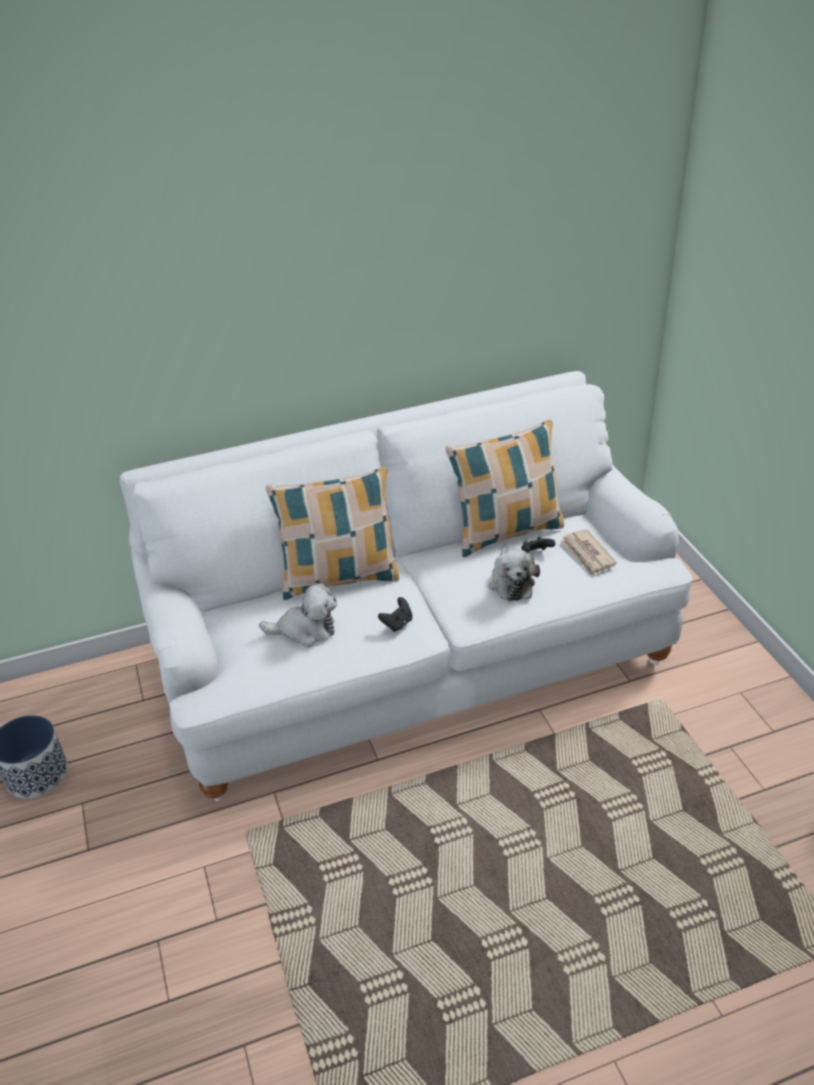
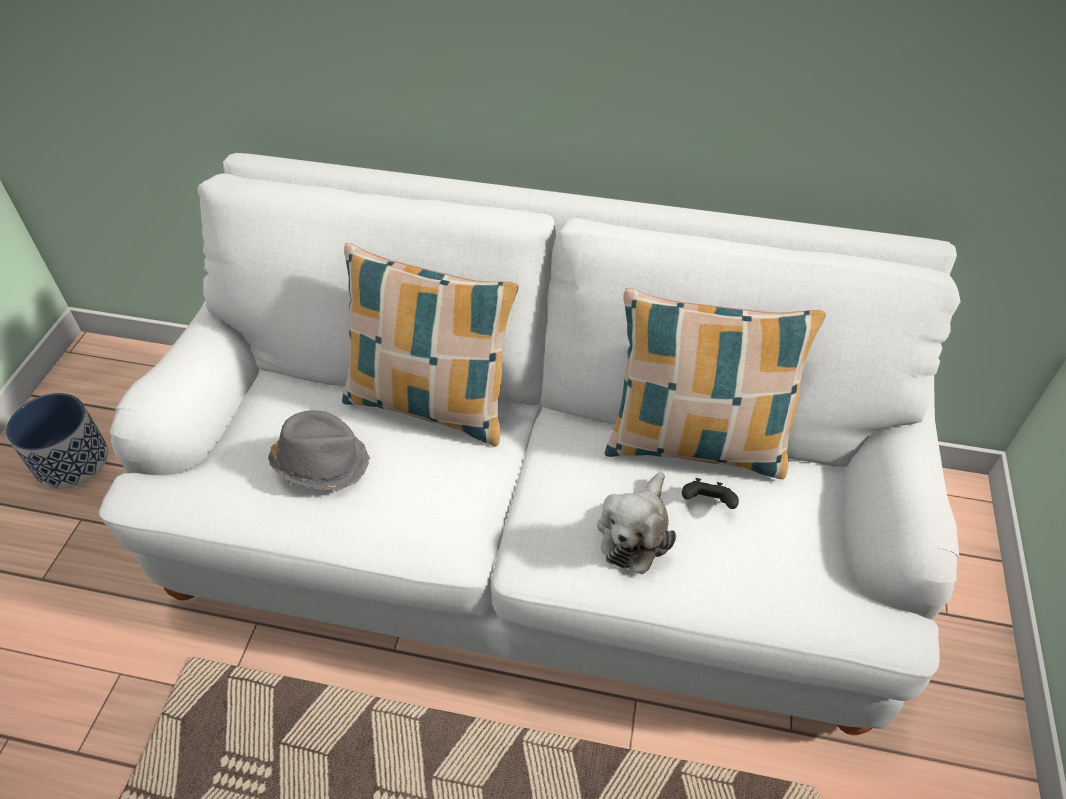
camera: 30 degrees right, 10 degrees up
(305, 630) = (322, 462): plush toy -> grey hat
(397, 623) = (436, 515): black game controller -> none
(587, 554) = (785, 544): newspaper -> none

